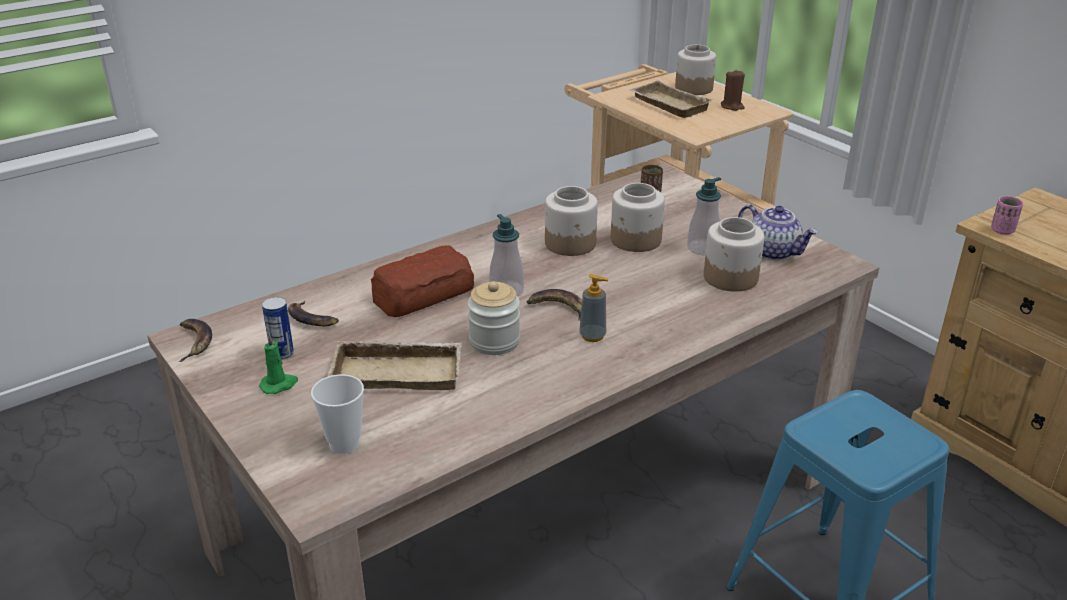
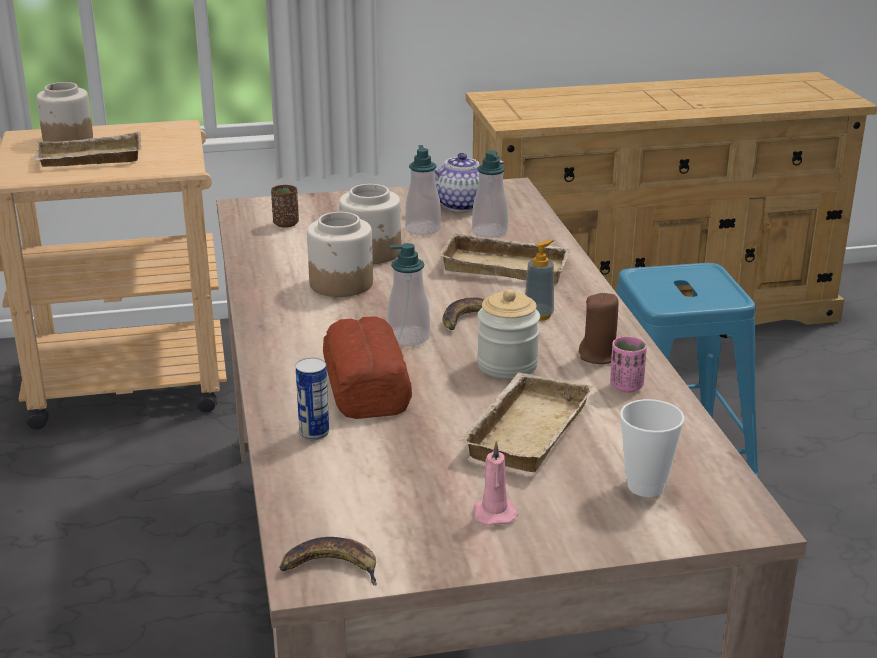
camera: 65 degrees left, 5 degrees down
(279, 385) = (494, 512): green candle -> pink candle
(282, 353) = (421, 501): can -> can (314, 433)
(312, 318) = (354, 467): banana -> none
(672, 301) = (507, 265): none -> beige tray
(731, 277) = (489, 232): jar -> soap dispenser
(732, 106) = (144, 136): brown candle -> brown candle (599, 356)
(1002, 230) = (523, 122): pink cup -> pink cup (626, 386)

